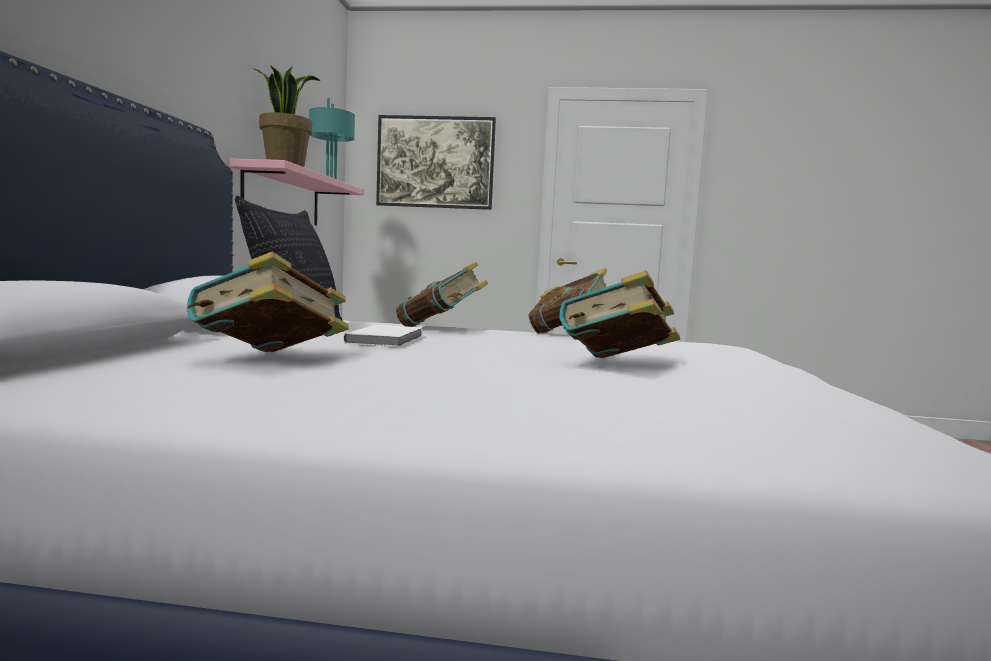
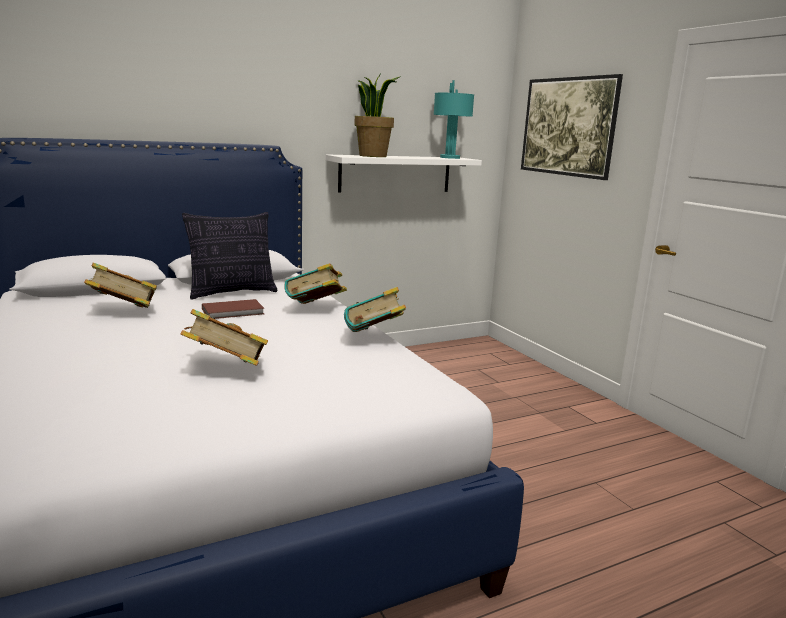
camera: 55 degrees right, 10 degrees up
(283, 197) = (395, 174): pink shelf -> white shelf
(388, 339) = (234, 312): white book -> brown book

